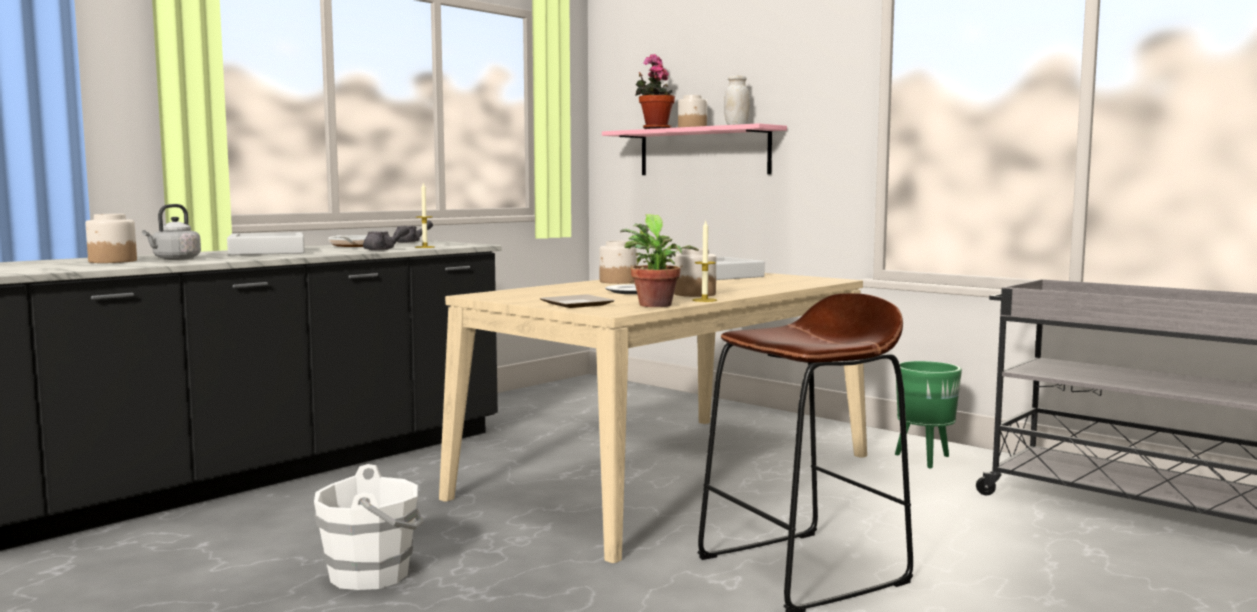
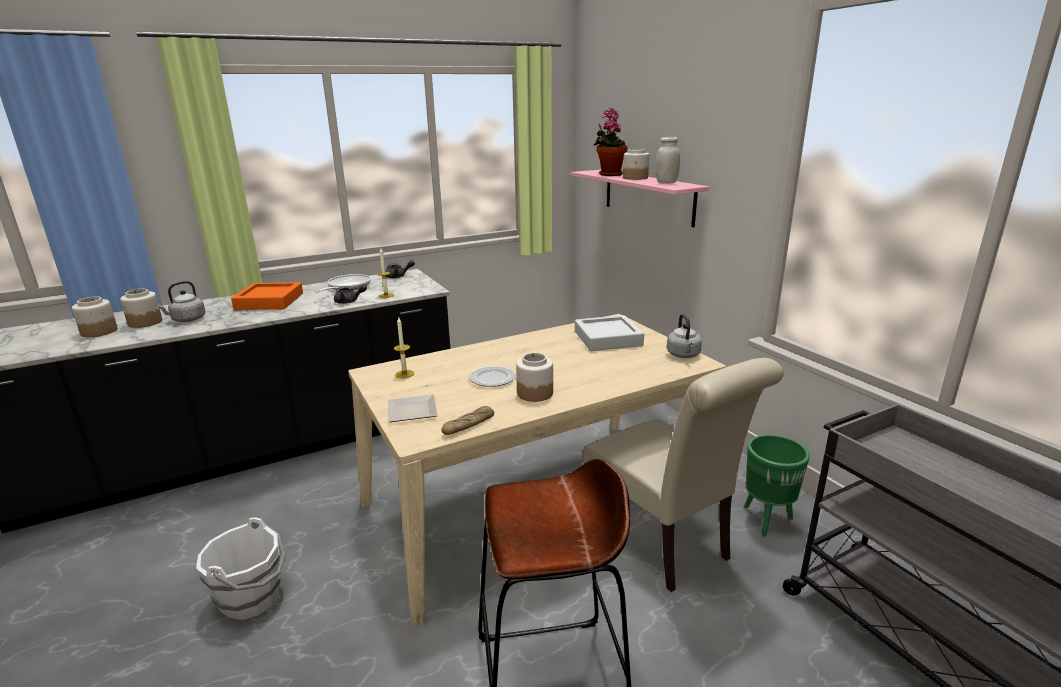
camera: 20 degrees right, 15 degrees up
(267, 252) = (269, 301): grey tray -> orange tray
(617, 281) = (510, 346): jar -> jar (98, 332)
(655, 306) = (468, 425): potted plant -> bread
(704, 300) = (525, 413): candle -> candle (404, 374)
(813, 278) = (683, 355): none -> grey kettle
(836, 484) = (664, 544): none -> beige chair

